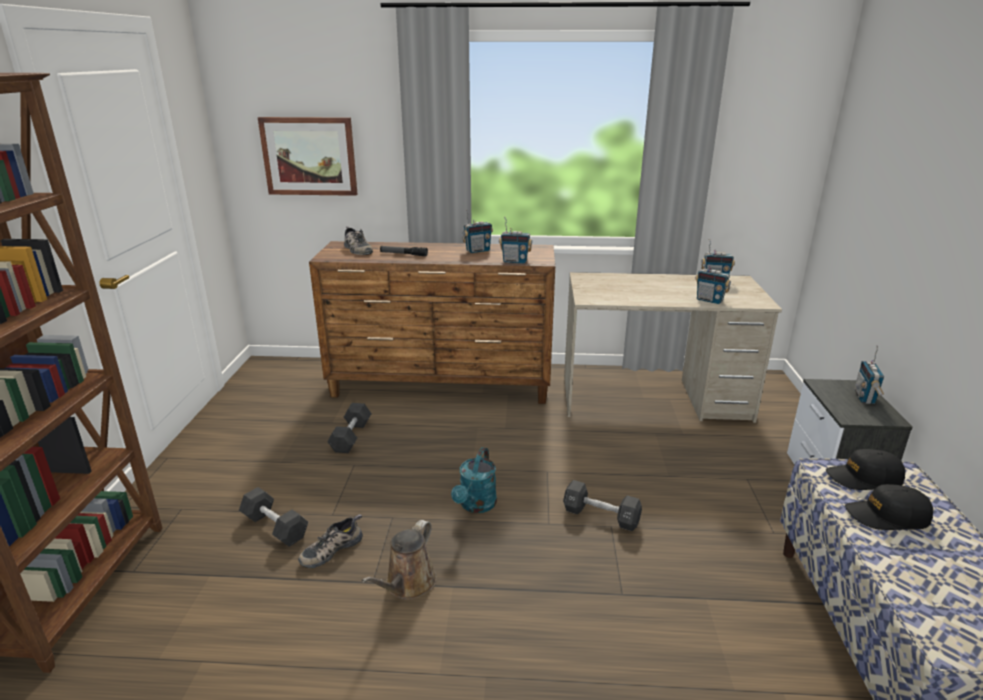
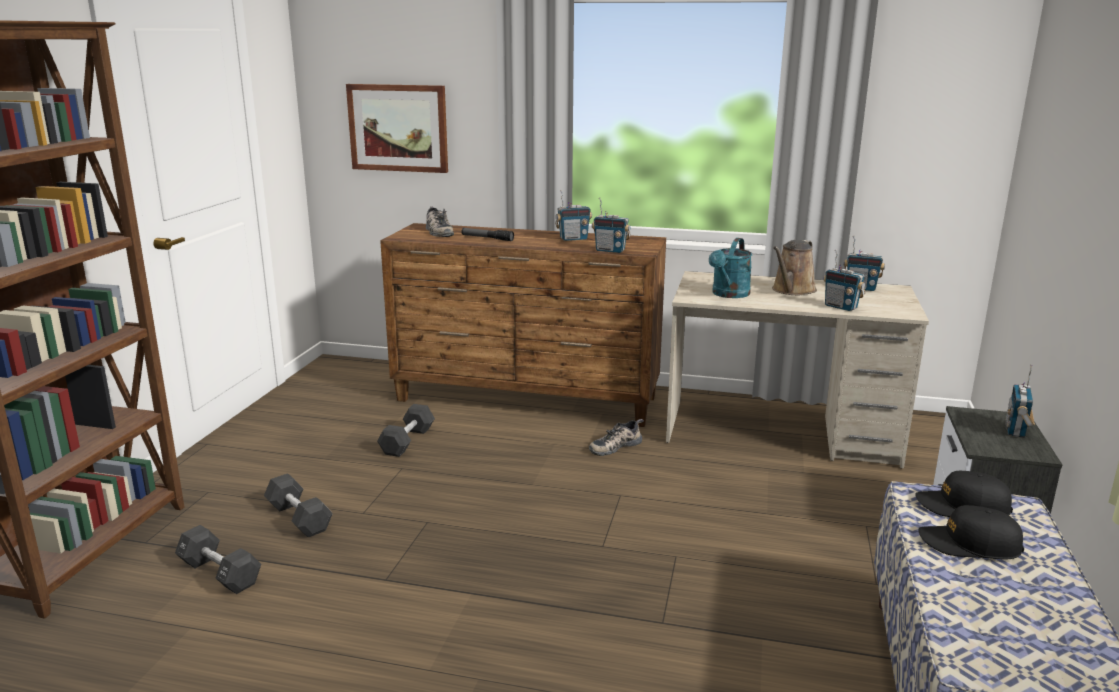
camera: 10 degrees right, 5 degrees down
(331, 548) = (352, 544): shoe -> shoe (615, 446)
(408, 585) = (423, 586): brown watering can -> brown watering can (792, 290)
(476, 506) = (524, 520): turquoise watering can -> turquoise watering can (728, 294)
(601, 516) = (667, 545): black dumbbell -> black dumbbell (220, 573)

